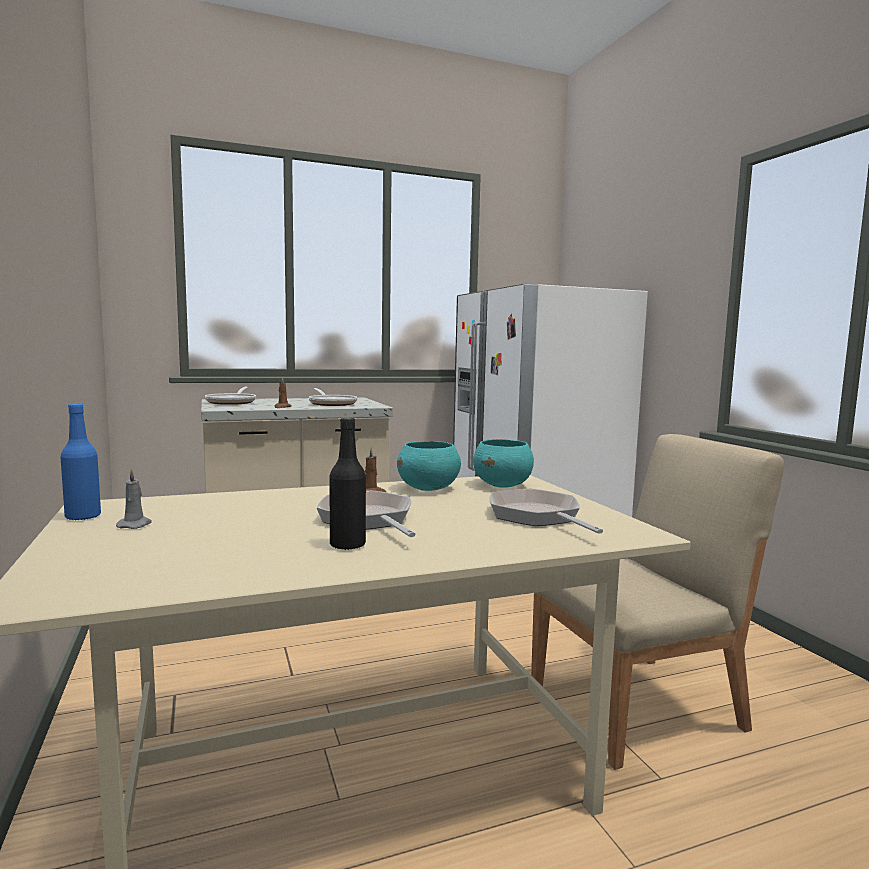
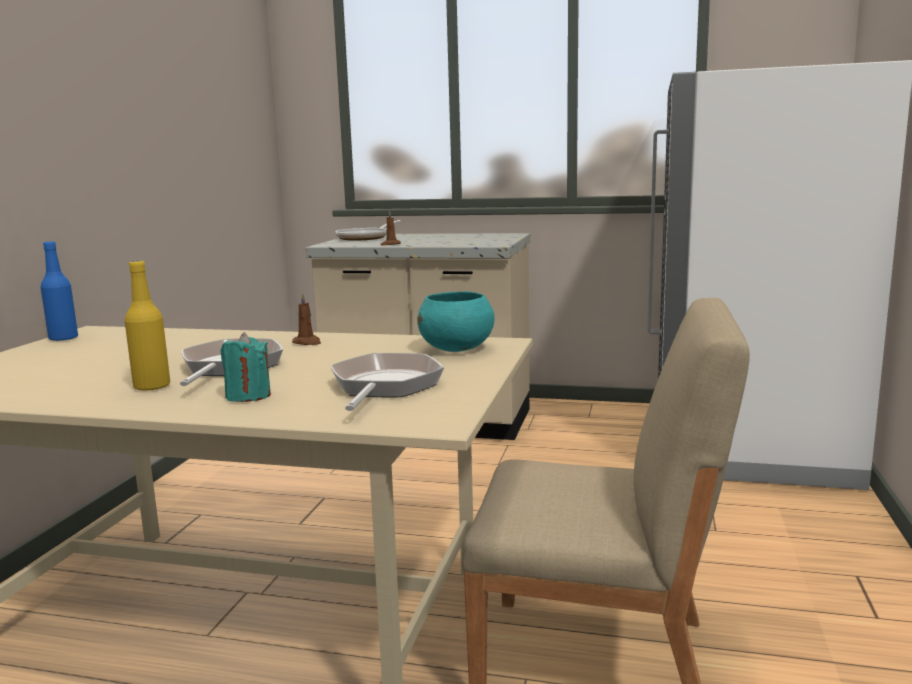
camera: 35 degrees right, 5 degrees up
(135, 525) = (74, 349): grey candle -> none
(331, 403) = (457, 241): frying pan -> none
(347, 545) = (152, 387): black bottle -> yellow bottle
(429, 488) = (370, 344): turquoise bowl -> none
(459, 538) = (248, 396): none -> turquoise candle

